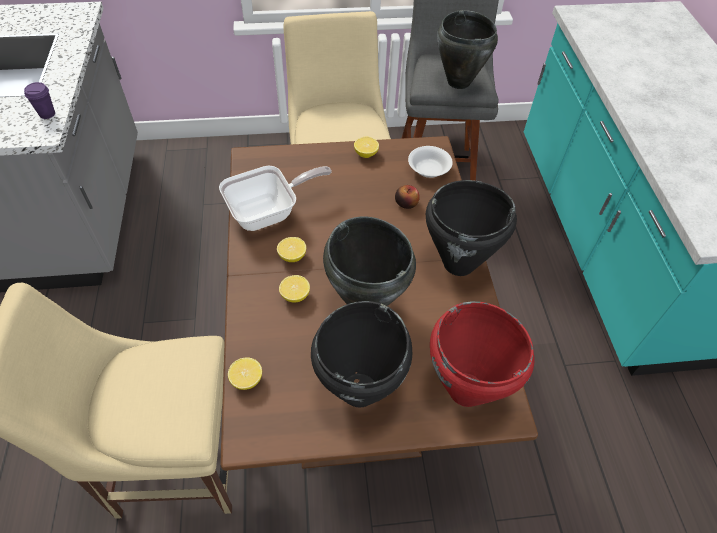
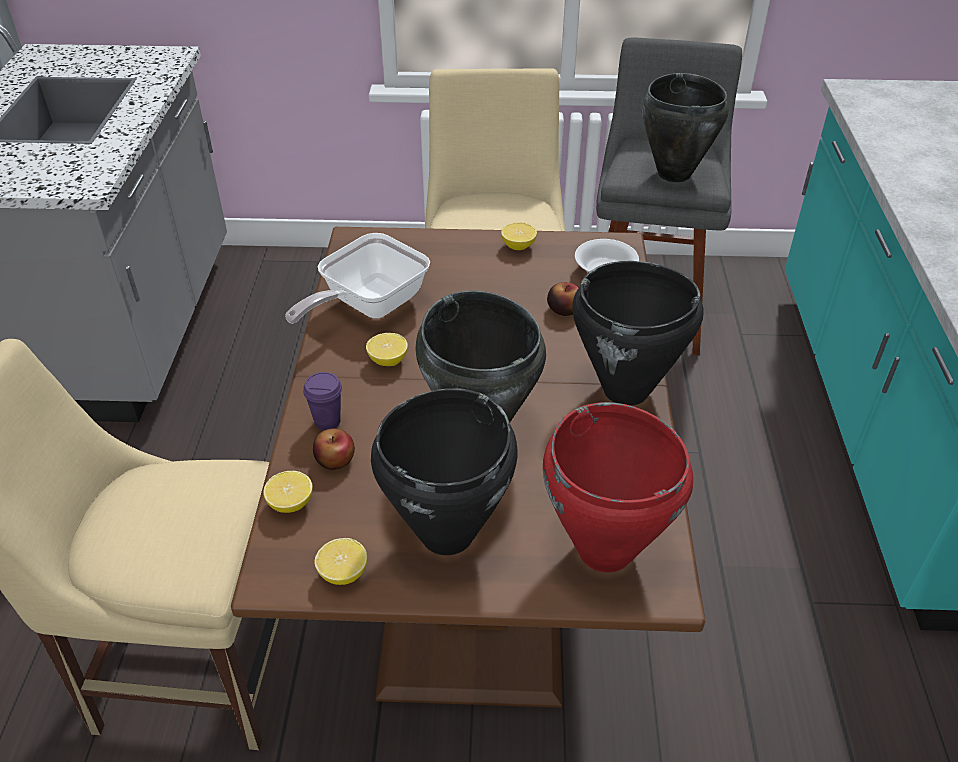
camera: 10 degrees right, 10 degrees down
(47, 114) = (99, 164): purple cup -> purple cup (327, 421)
(269, 213) = (367, 306): frying pan -> frying pan turned 150 degrees clockwise
(271, 341) = (335, 459): none -> apple
(295, 295) = (381, 408): lemon -> lemon (343, 573)

